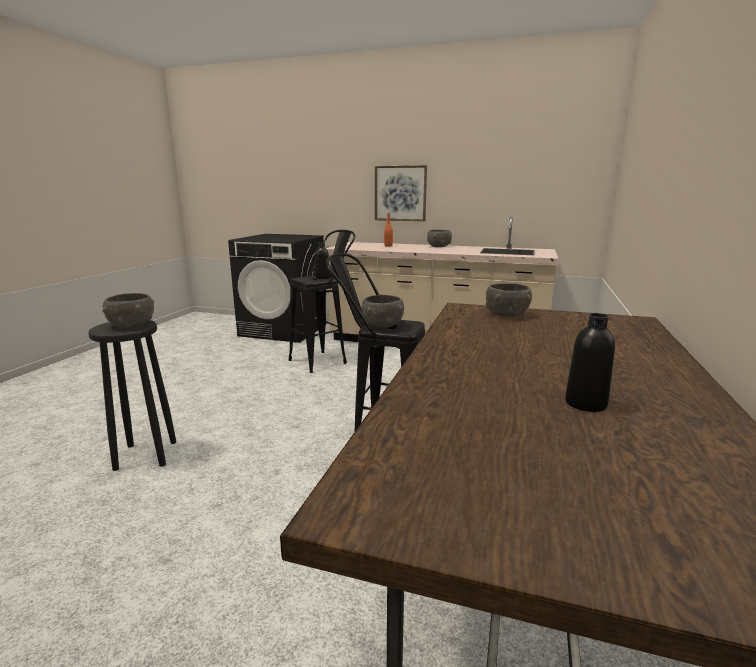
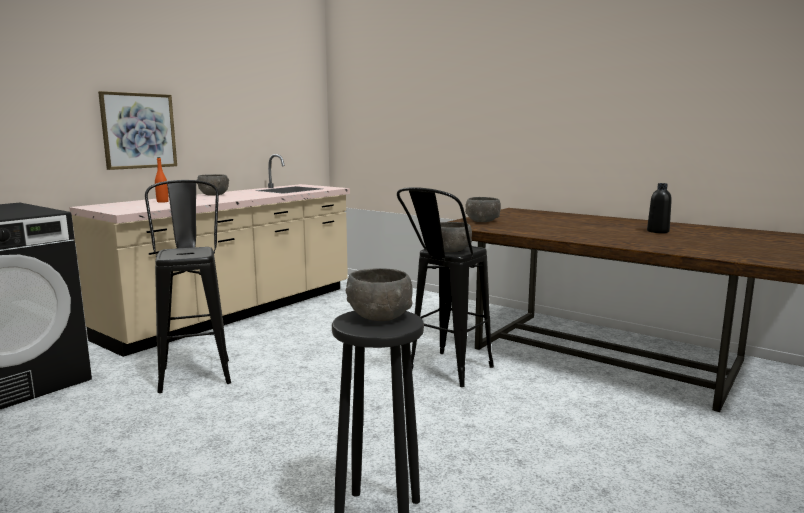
camera: 70 degrees left, 5 degrees down
(322, 277) = (189, 250): black bottle -> none

